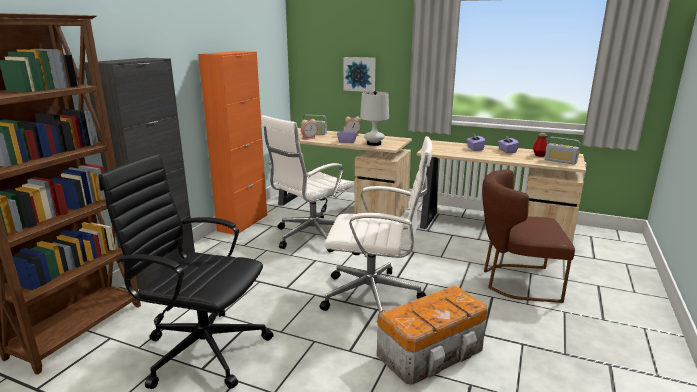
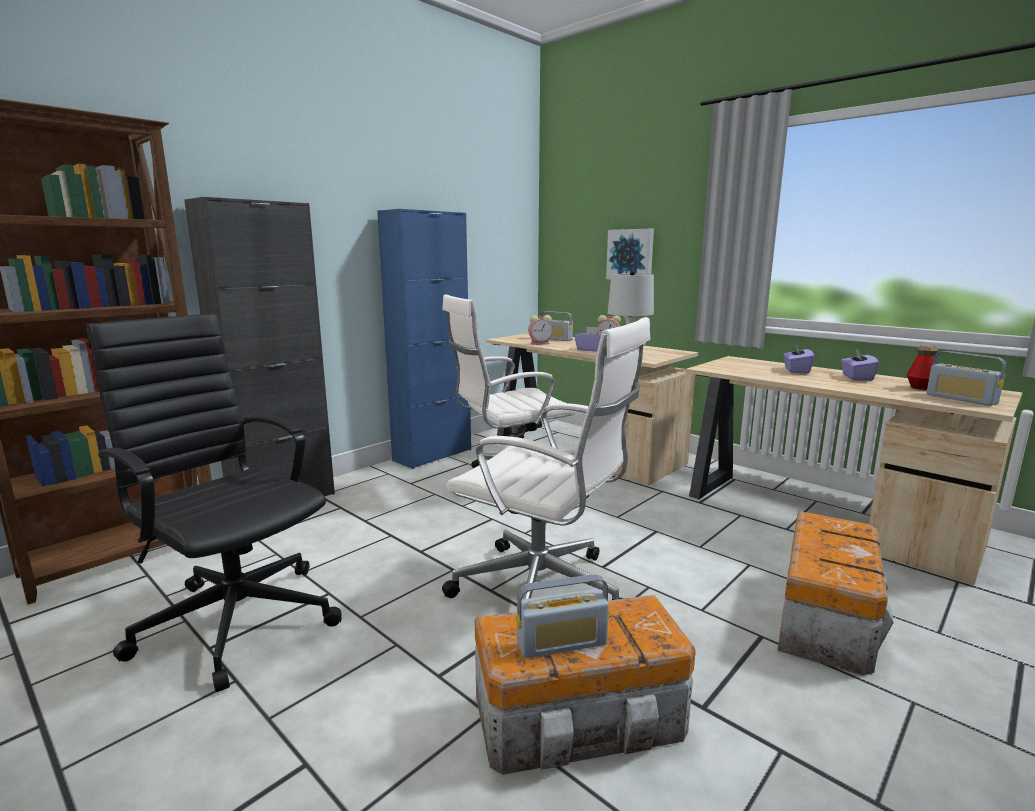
camera: 20 degrees right, 5 degrees down
(243, 223) = (432, 455): orange cabinet -> blue cabinet
(429, 316) = (562, 643): none -> radio
(515, 281) = (825, 617): brown chair -> storage box

